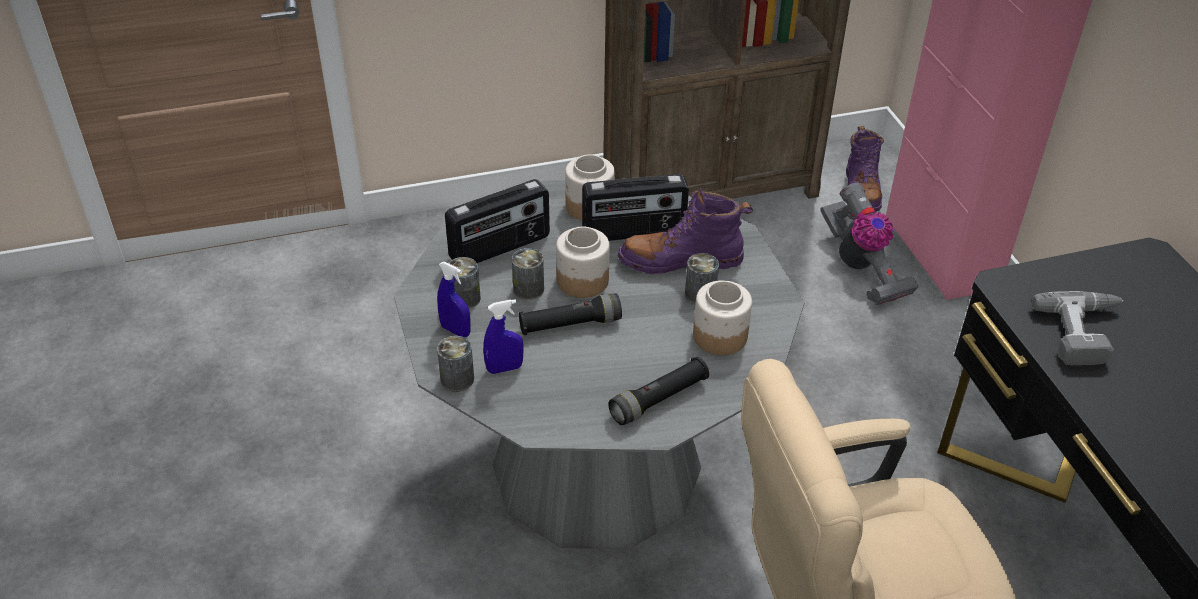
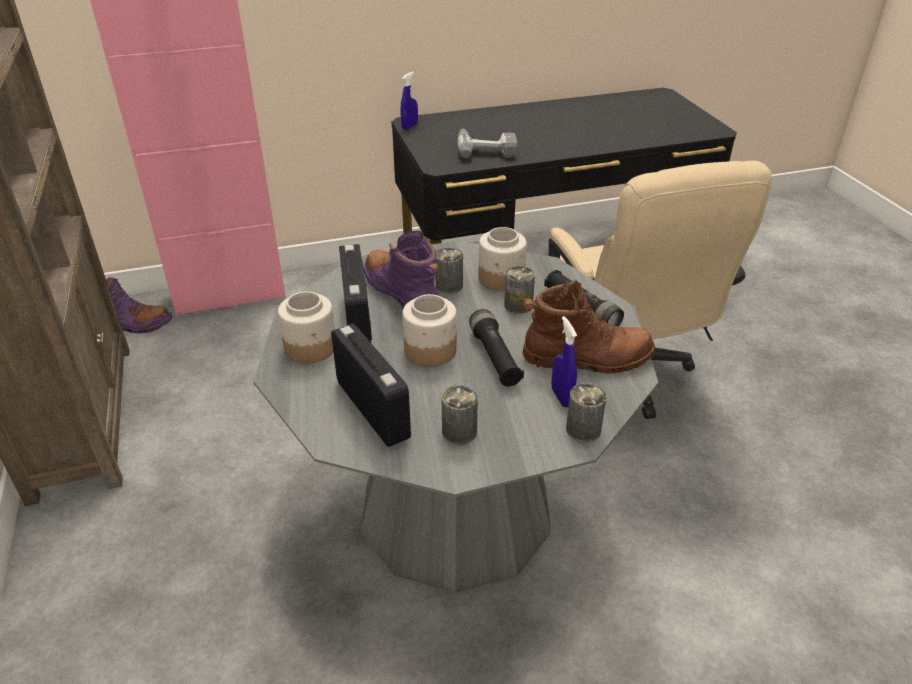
camera: 90 degrees left, 5 degrees down
(455, 330) = (511, 435): blue spray bottle -> blue spray bottle (409, 126)
(528, 289) = (443, 386): can -> can (518, 305)
(566, 394) = (587, 358): none -> brown boot
(680, 260) = (402, 294): purple boot -> purple boot turned 150 degrees clockwise
(861, 268) = (235, 334): vacuum cleaner -> none

